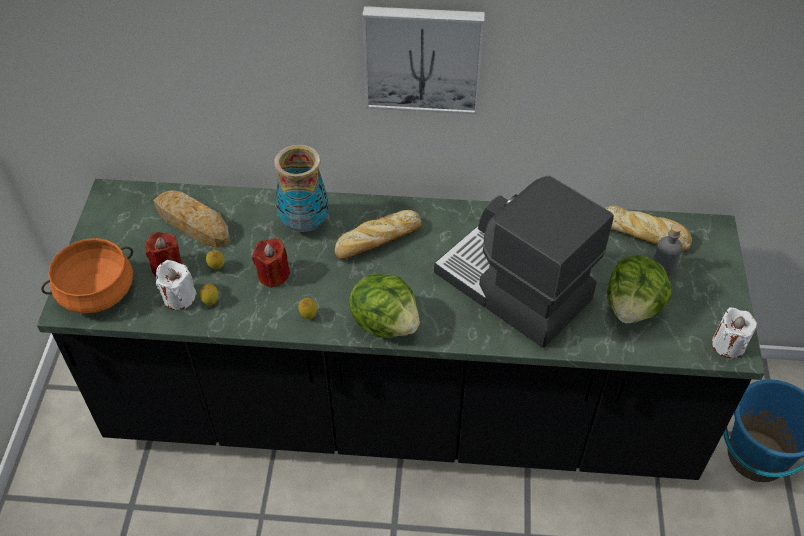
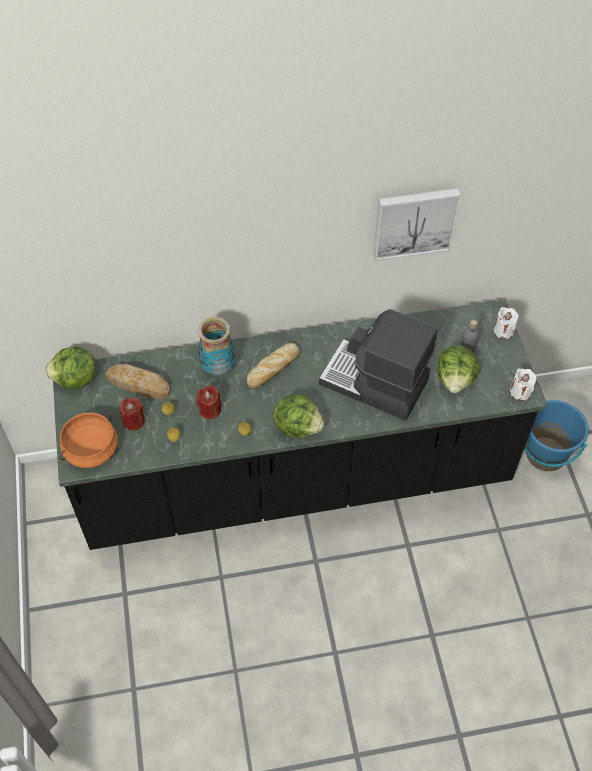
camera: 15 degrees left, 5 degrees up
(116, 201) = (75, 379): none -> lettuce
(179, 297) = (151, 440): white candle -> white candle (503, 330)
(423, 57) = (289, 244): picture -> picture (414, 222)
(644, 234) = (450, 326): bread -> none

